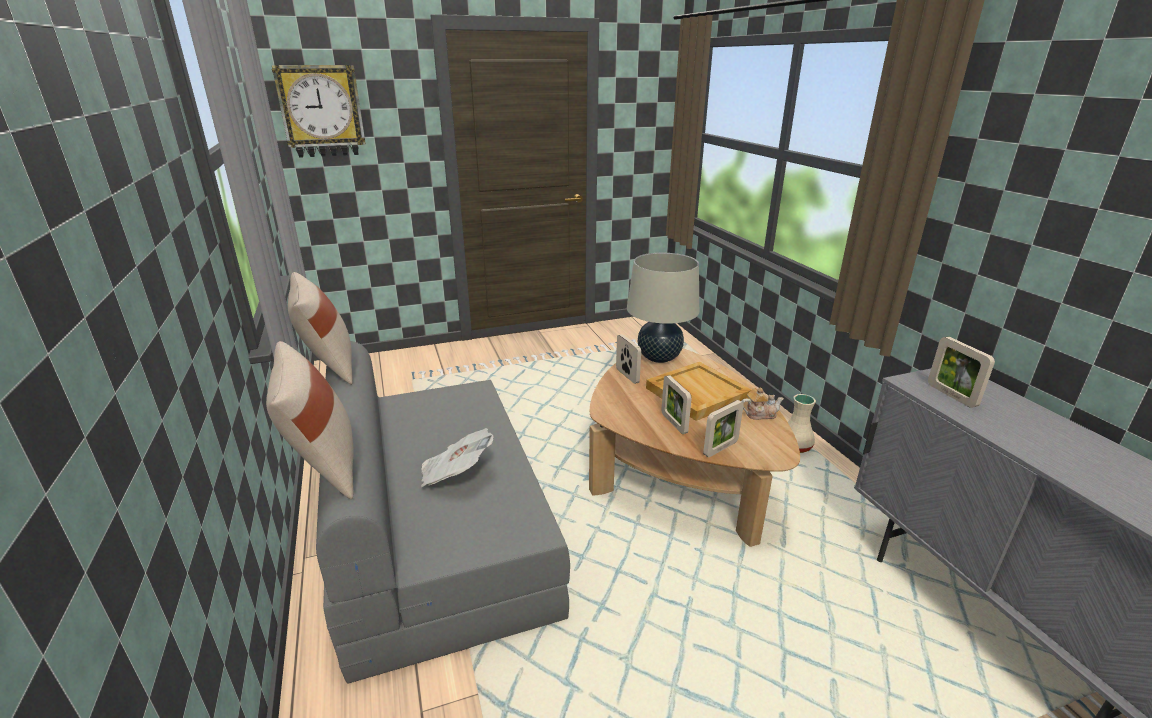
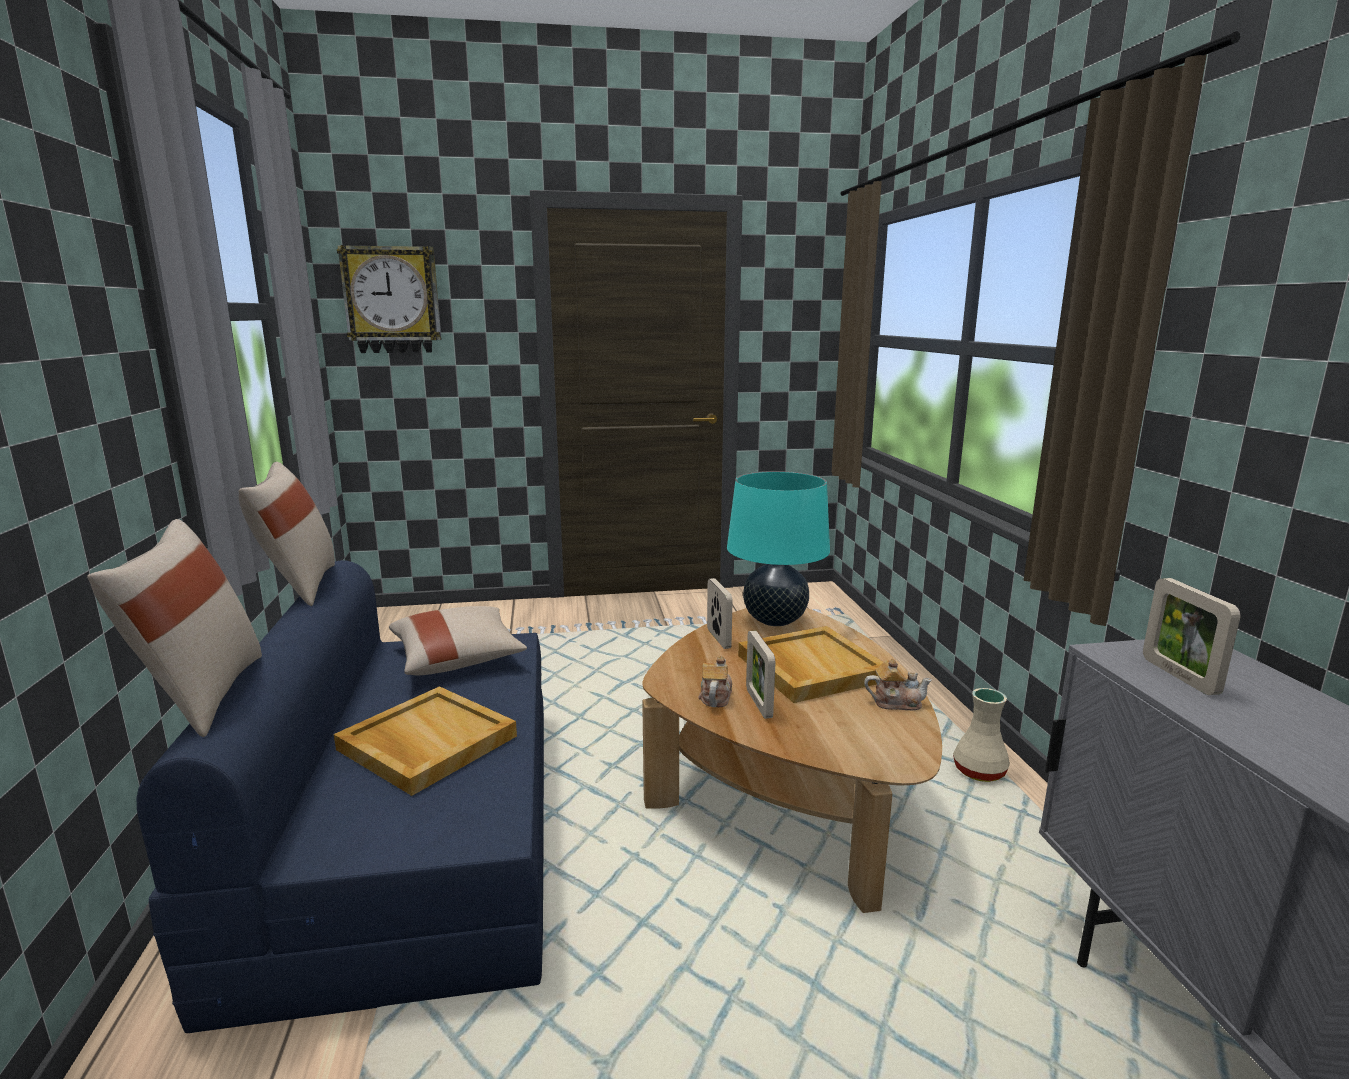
camera: 10 degrees right, 10 degrees down
(438, 531) = (411, 833): grey sofa -> blue sofa
(444, 406) = (457, 659): none -> beige pillow
(456, 474) = (426, 743): newspaper -> beige tray
(644, 421) = (715, 697): none -> teapot
(659, 358) = (775, 620): beige table lamp -> turquoise table lamp
(720, 448) = (815, 743): picture frame -> none

